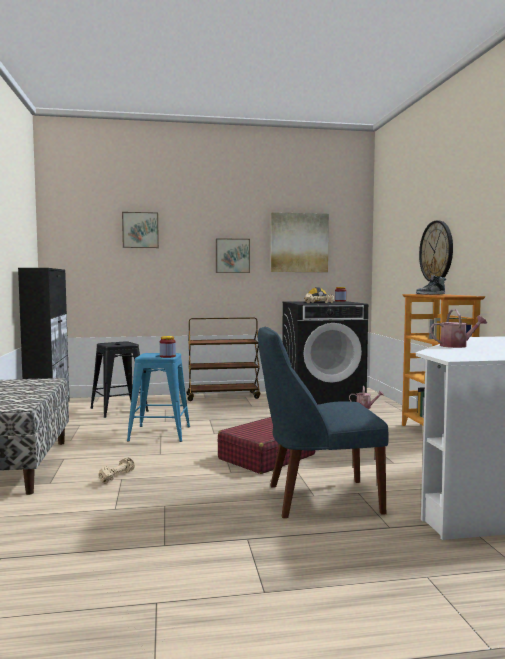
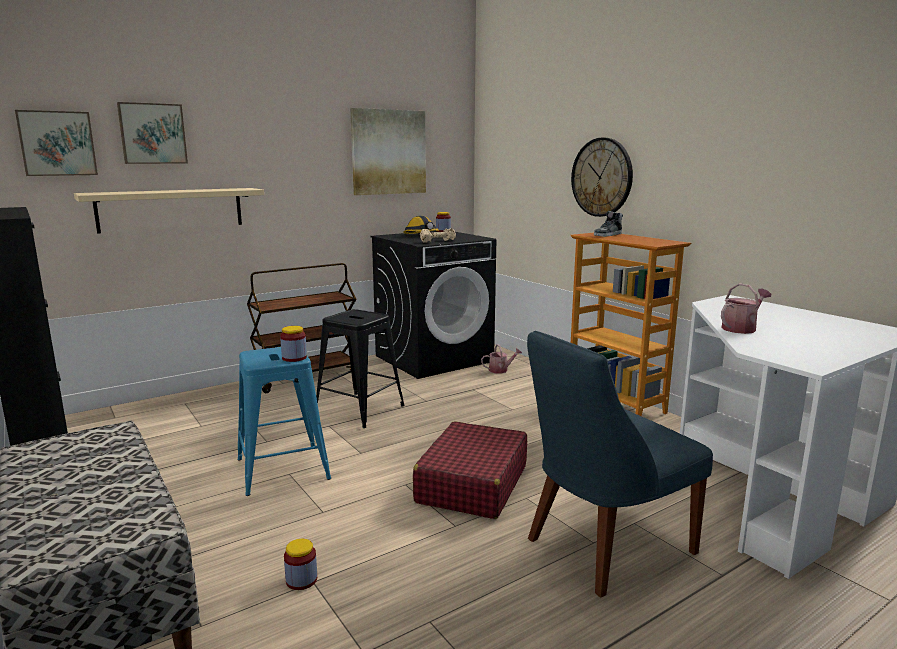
camera: 25 degrees left, 10 degrees up
(116, 477) = (301, 580): beige dumbbell -> jar
(119, 410) = (171, 429): black stool -> black stool (360, 409)
(147, 276) = (171, 209): none -> beige shelf
(232, 256) = (300, 173): picture -> picture (57, 143)

